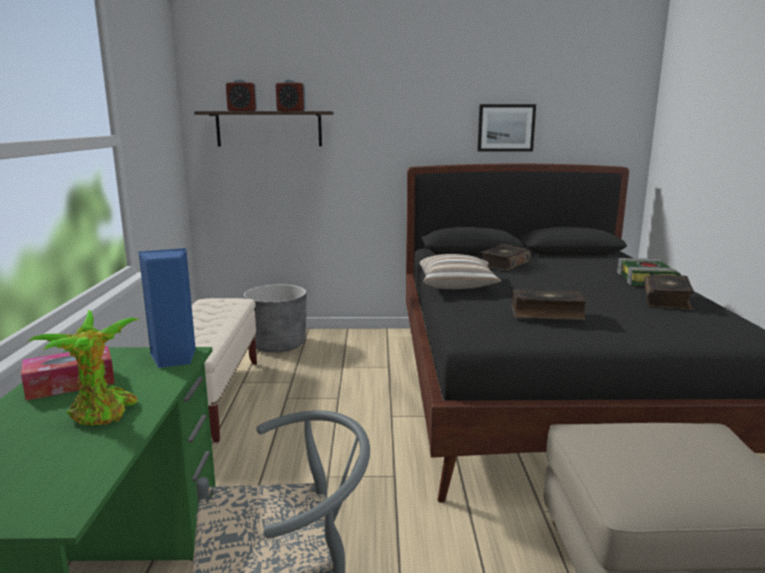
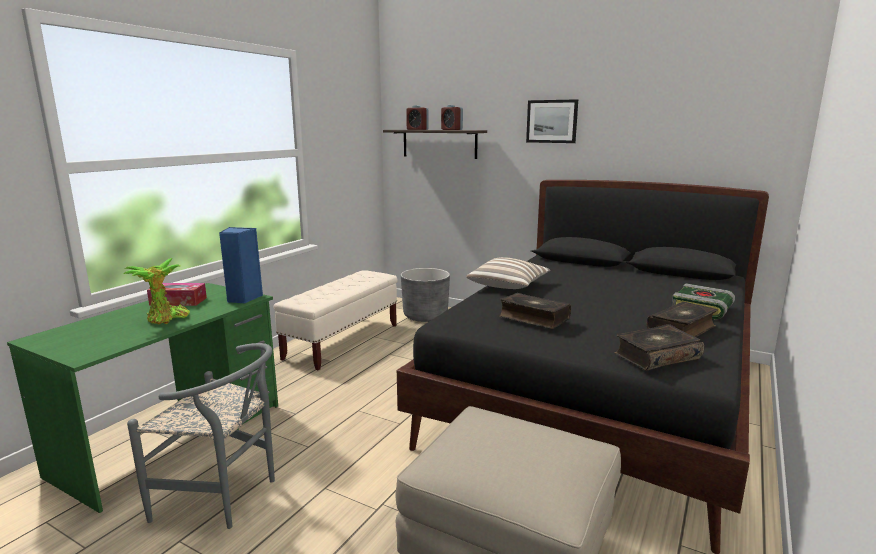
camera: 30 degrees right, 0 degrees up
(504, 264) = (586, 275): book -> book (656, 356)
(506, 128) = (638, 147): picture -> picture (552, 121)

